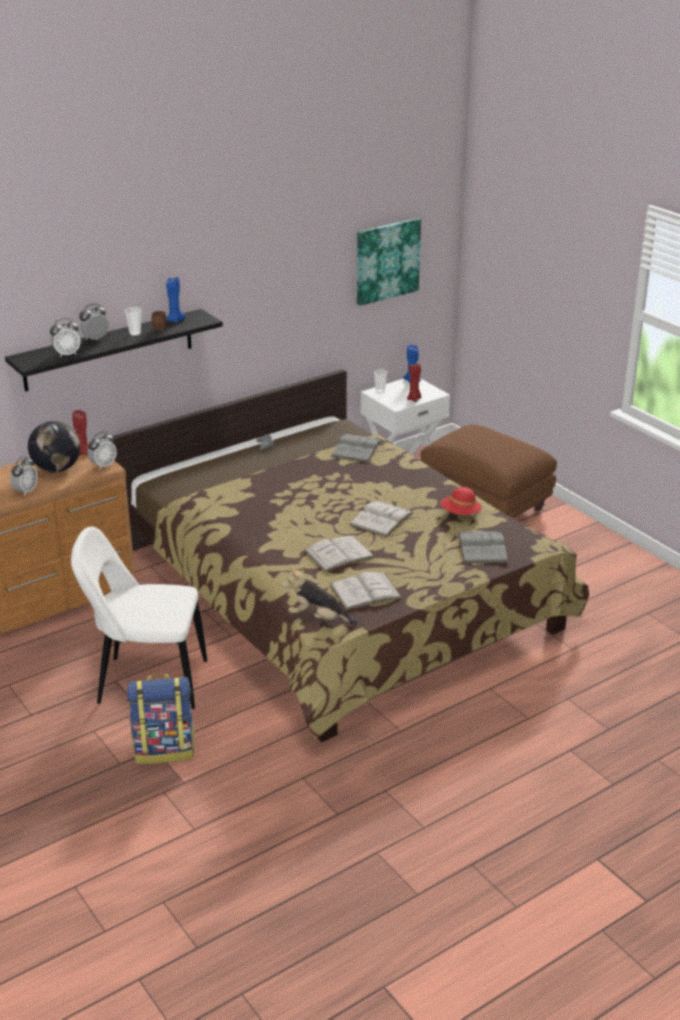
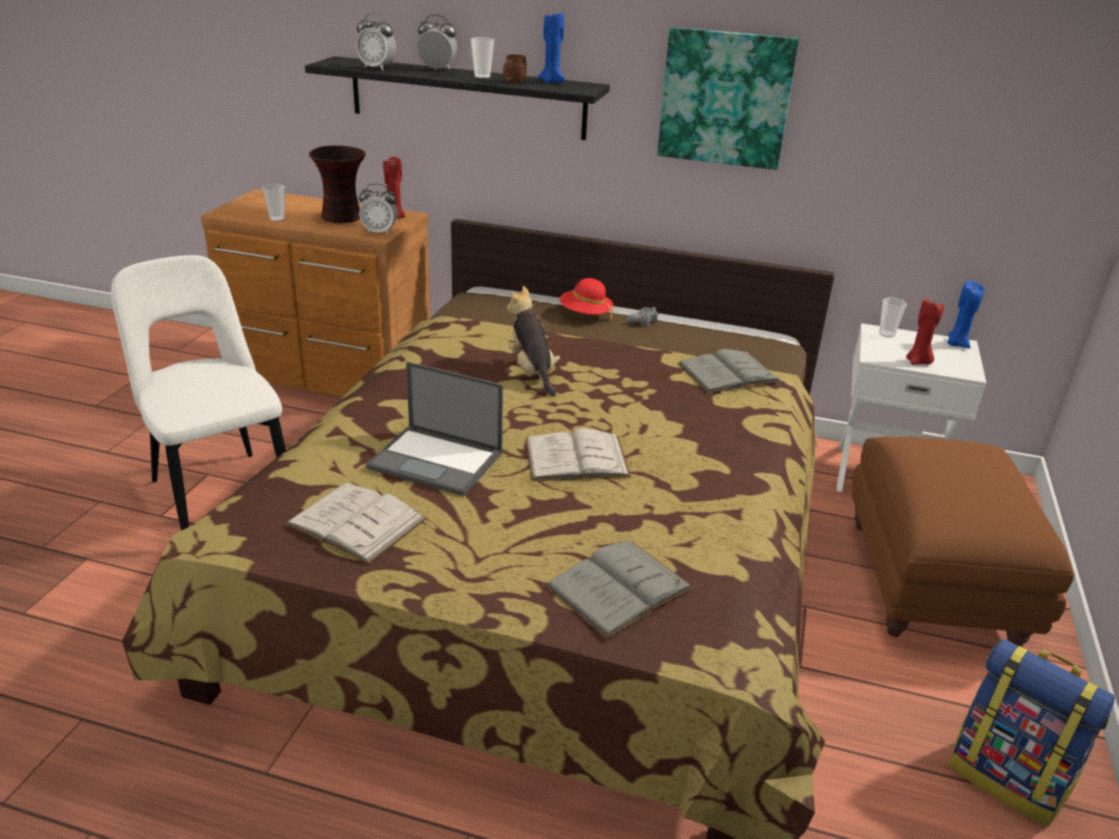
camera: 50 degrees right, 0 degrees up
(25, 491) = (277, 219): alarm clock -> cup
(57, 469) = (343, 217): globe -> vase
(165, 749) = (88, 567): backpack -> backpack (1008, 778)
(318, 618) = (244, 510): plush toy -> plush toy (532, 371)
(339, 554) = (437, 460): white book -> laptop
(387, 261) = (972, 117): picture -> picture (725, 98)
(460, 514) = (691, 523): red hat -> red hat (585, 315)

